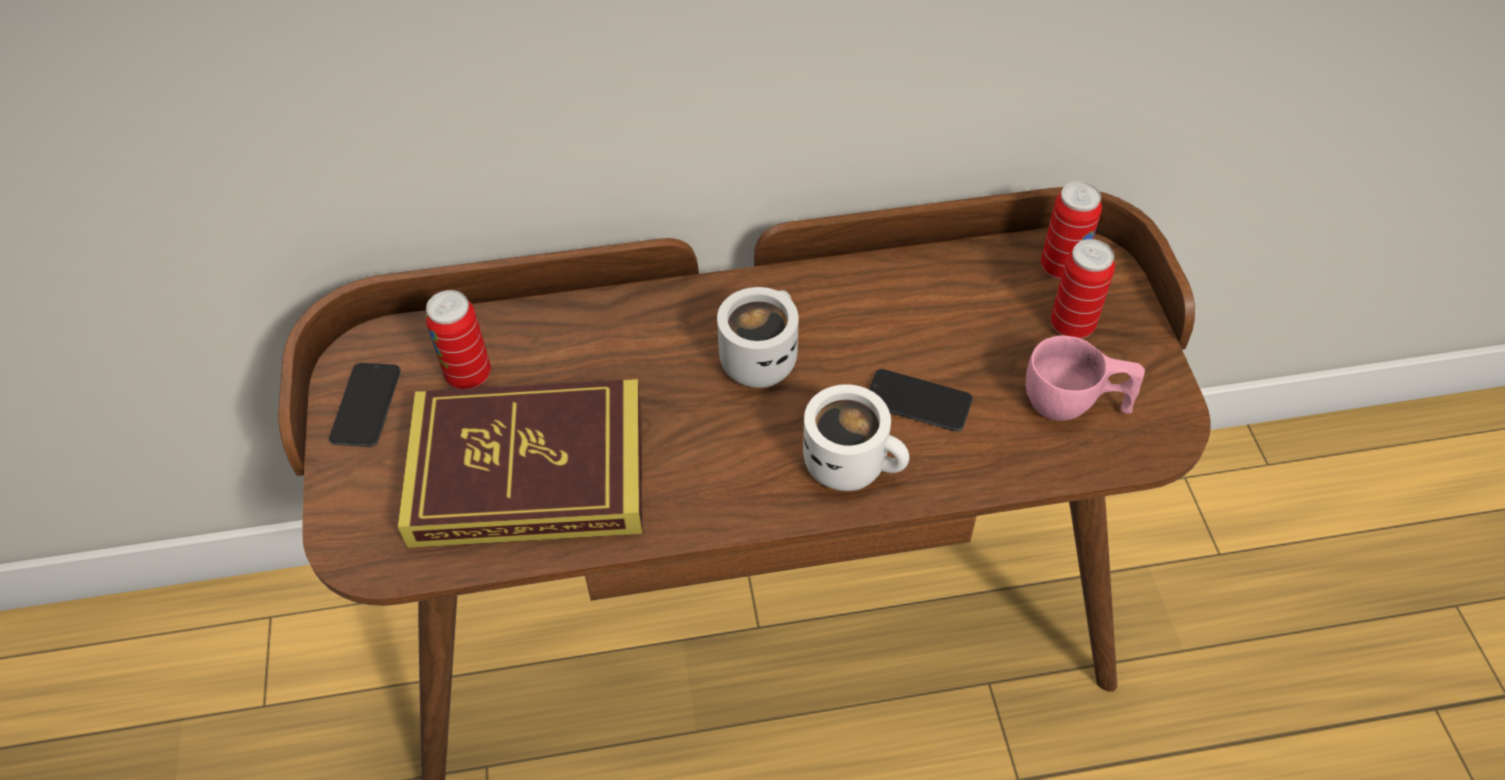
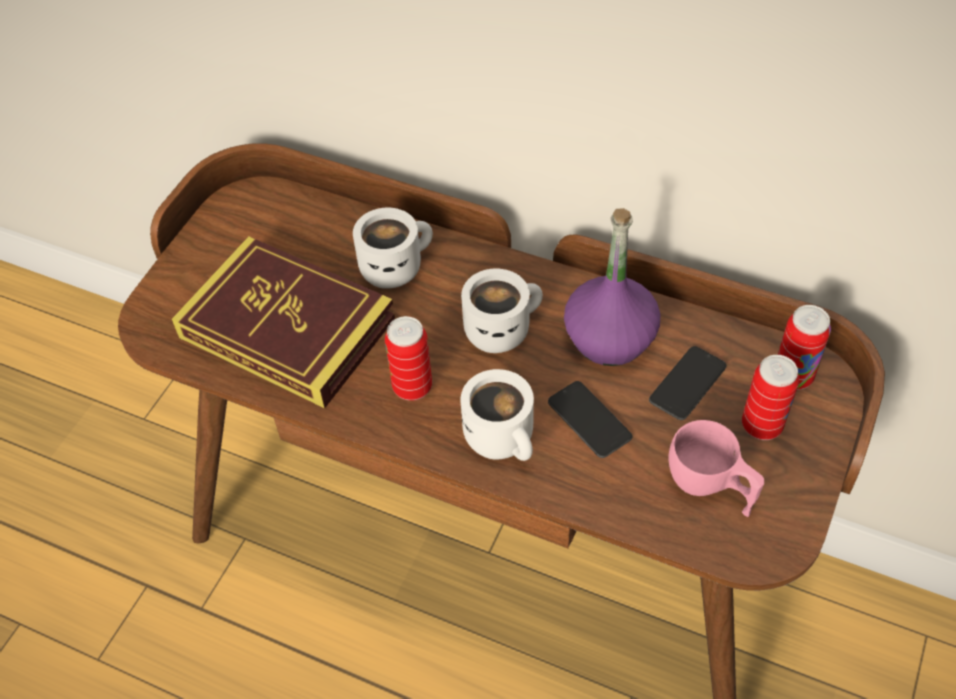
camera: 35 degrees right, 0 degrees up
(366, 405) = (225, 232): phone -> phone (687, 384)
(469, 375) = (301, 244): can -> can (412, 387)
(595, 348) = (394, 265): none -> white mug
(872, 314) = (609, 338): none -> purple bottle

